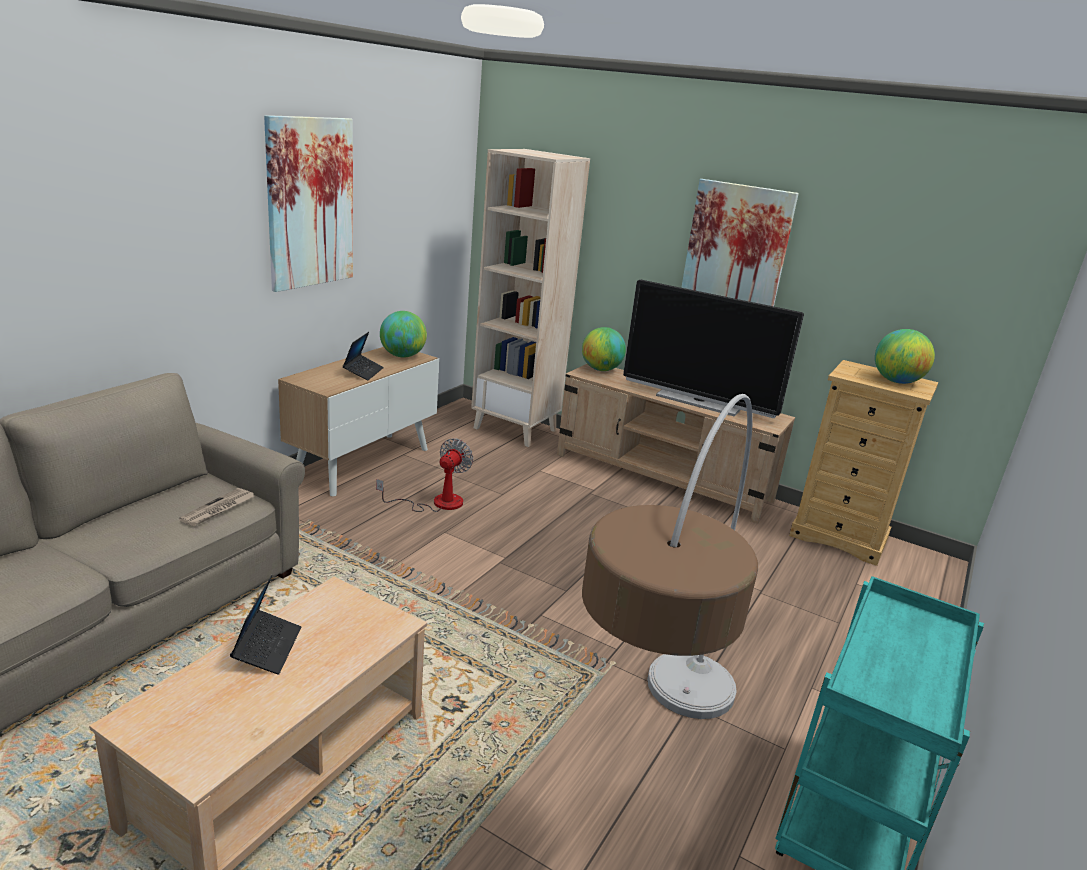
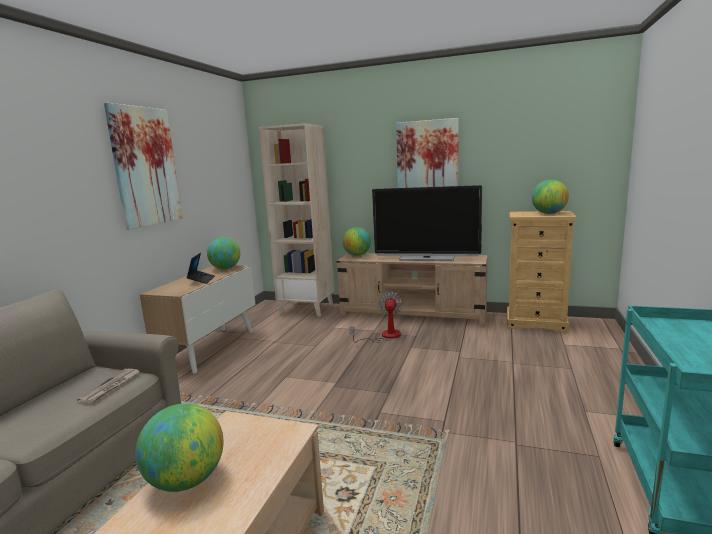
camera: 10 degrees left, 10 degrees down
(267, 648) = (186, 480): laptop -> globe
(436, 503) = (272, 360): fan -> fan (384, 336)
(652, 769) = (521, 499): floor lamp -> none

